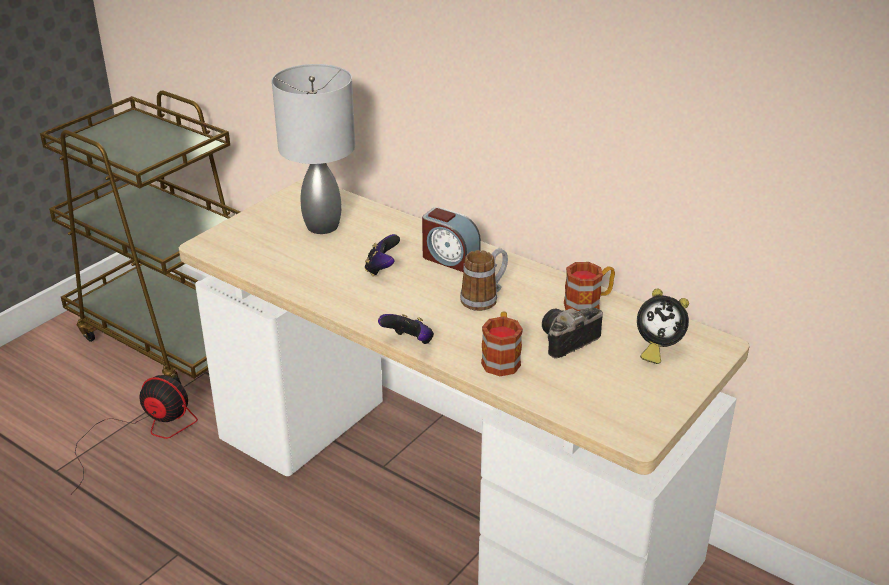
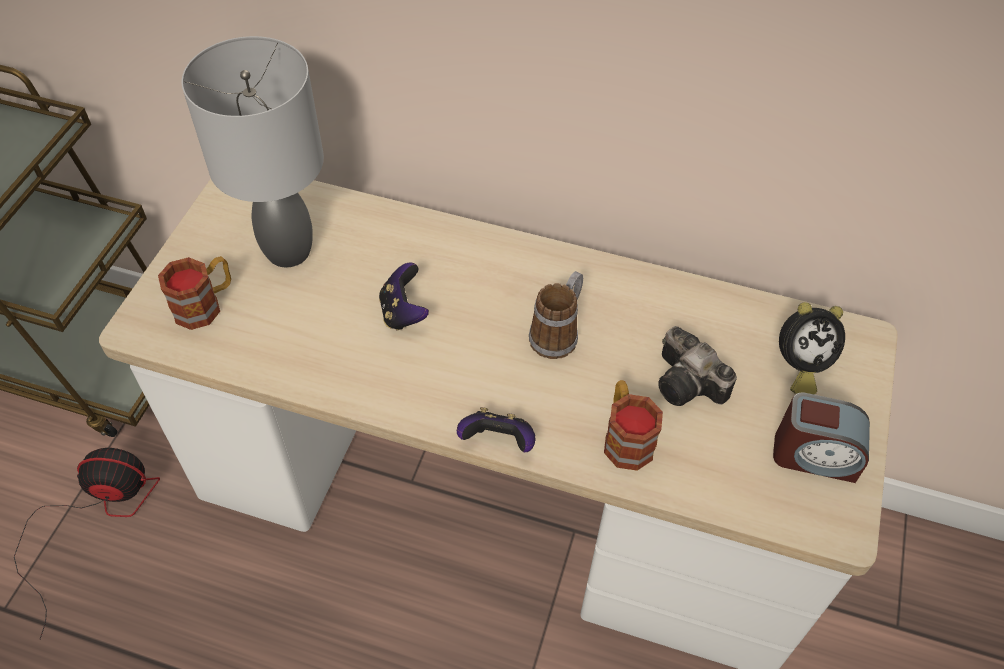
camera: 20 degrees left, 20 degrees up
(449, 258) = (483, 271): alarm clock -> alarm clock (814, 455)
(565, 342) = (690, 385): camera -> camera turned 75 degrees counterclockwise
(588, 303) = (687, 309): mug -> mug (205, 304)

